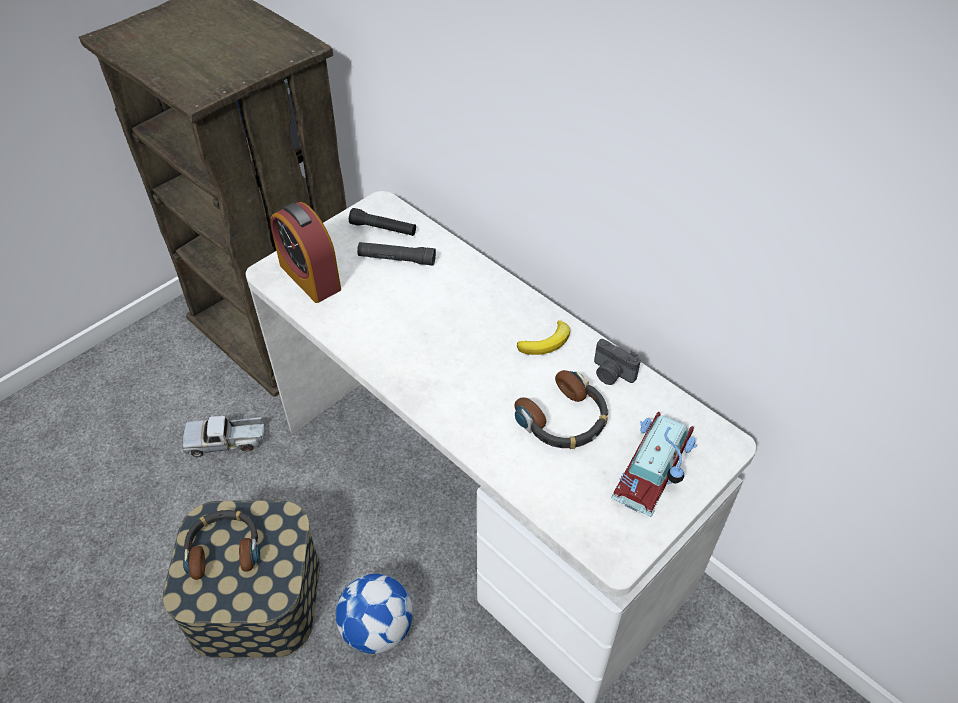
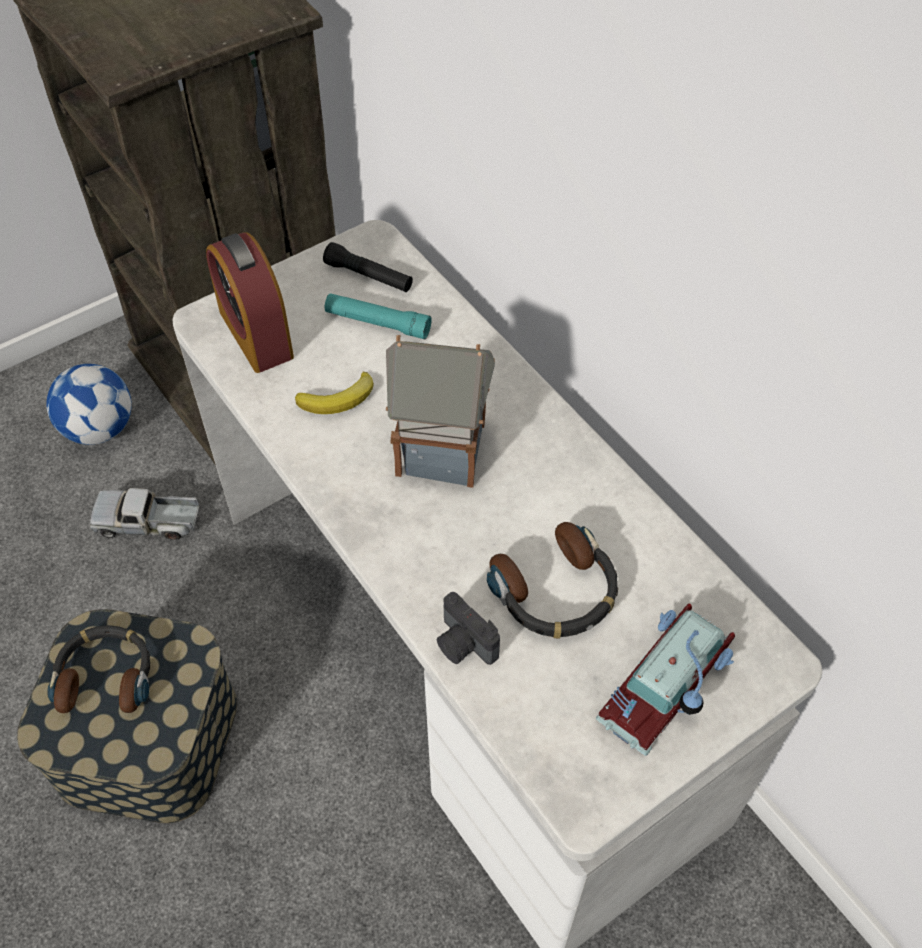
camera: 10 degrees right, 5 degrees up
(377, 628) = (294, 807): football -> football (99, 428)
(396, 259) = (377, 323): black flashlight -> turquoise flashlight
(463, 336) = (444, 449): none -> toy house
(546, 342) = (557, 474): banana -> banana (338, 399)
(611, 374) = (638, 534): camera -> camera (463, 644)

